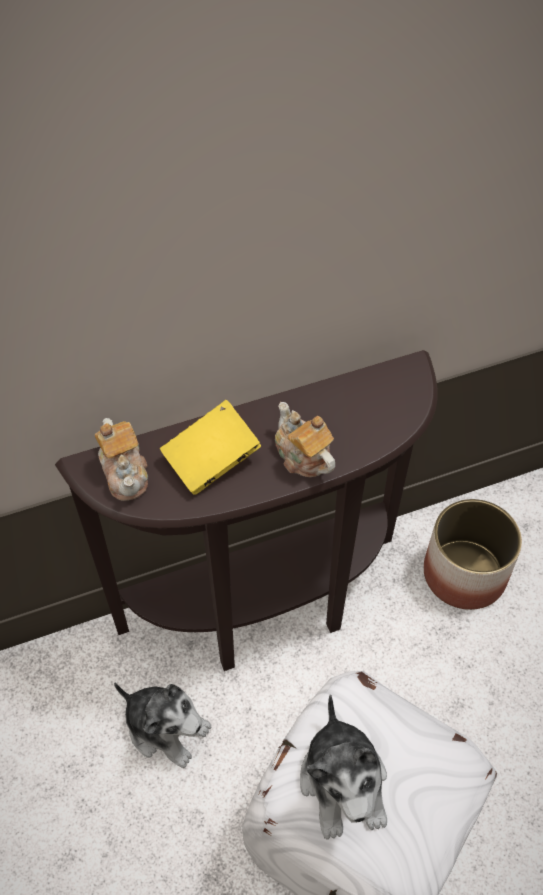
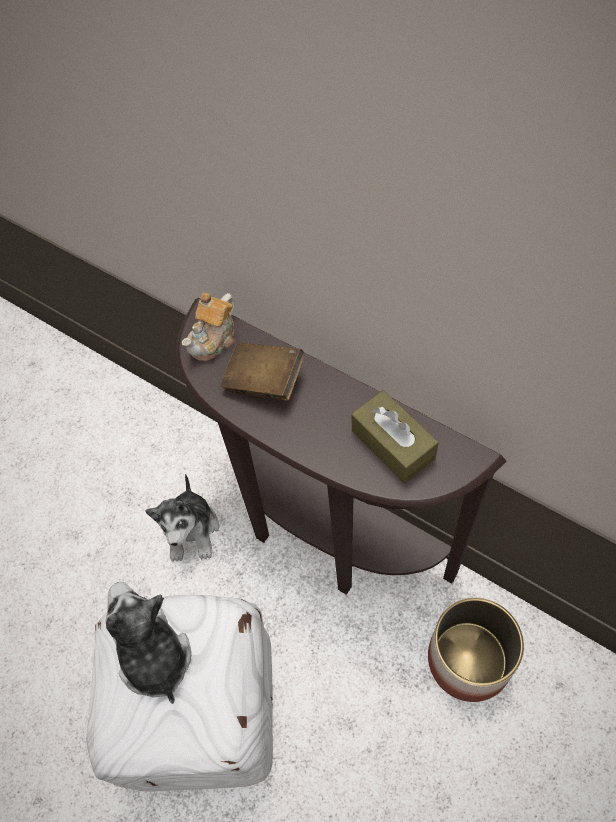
camera: 60 degrees right, 5 degrees up
(211, 461) = (264, 382): yellow book -> brown book
(302, 456) = (314, 436): teapot -> none
(344, 783) = (153, 656): plush toy -> plush toy turned 105 degrees clockwise
(357, 409) = (393, 444): none -> brown tissue box

